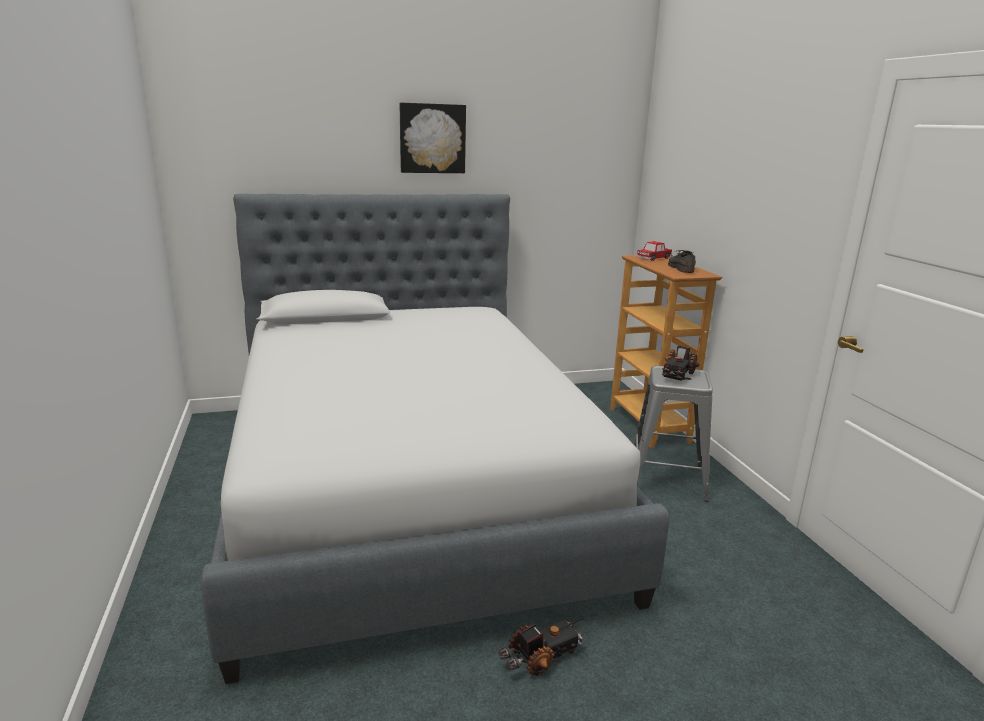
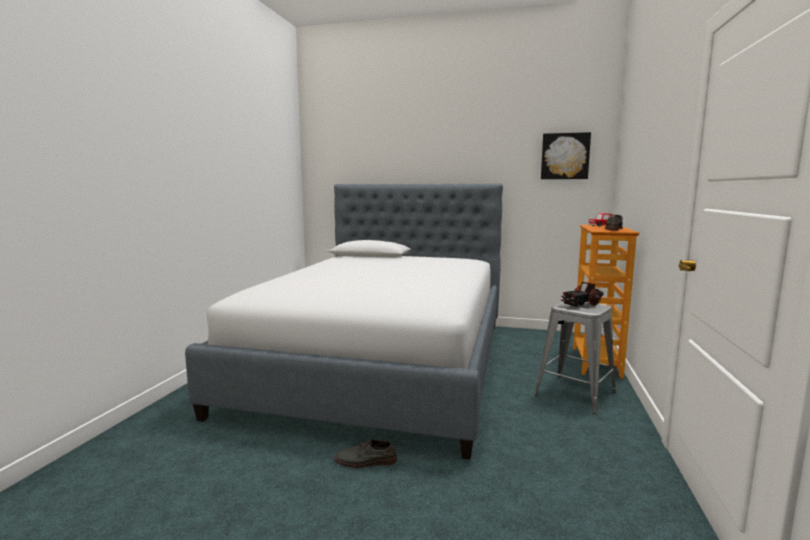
camera: 30 degrees right, 10 degrees down
(432, 138) = (452, 149): picture -> picture (565, 156)
(542, 657) = (365, 461): toy truck -> grey shoe

